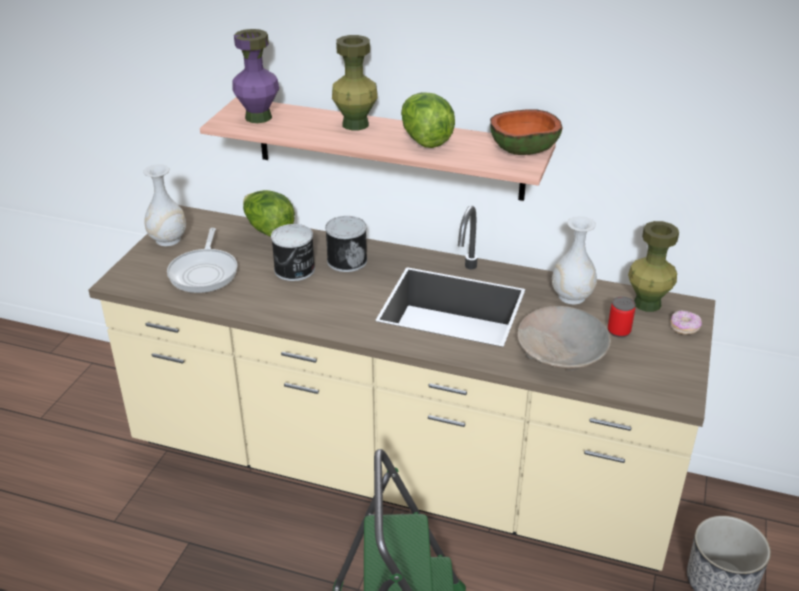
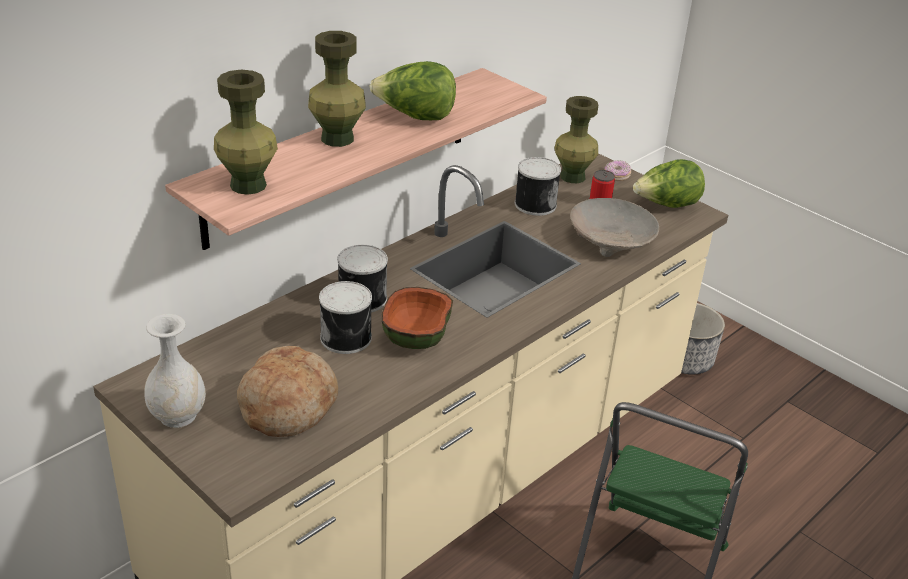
camera: 65 degrees left, 0 degrees up
(204, 272) = (287, 405): frying pan -> bread
(258, 117) = (249, 185): purple vase -> green vase
(268, 230) = (242, 331): lettuce -> lettuce (666, 205)
(523, 150) = (486, 84): bowl -> bowl (417, 338)
(572, 296) = (534, 204): white vase -> can

